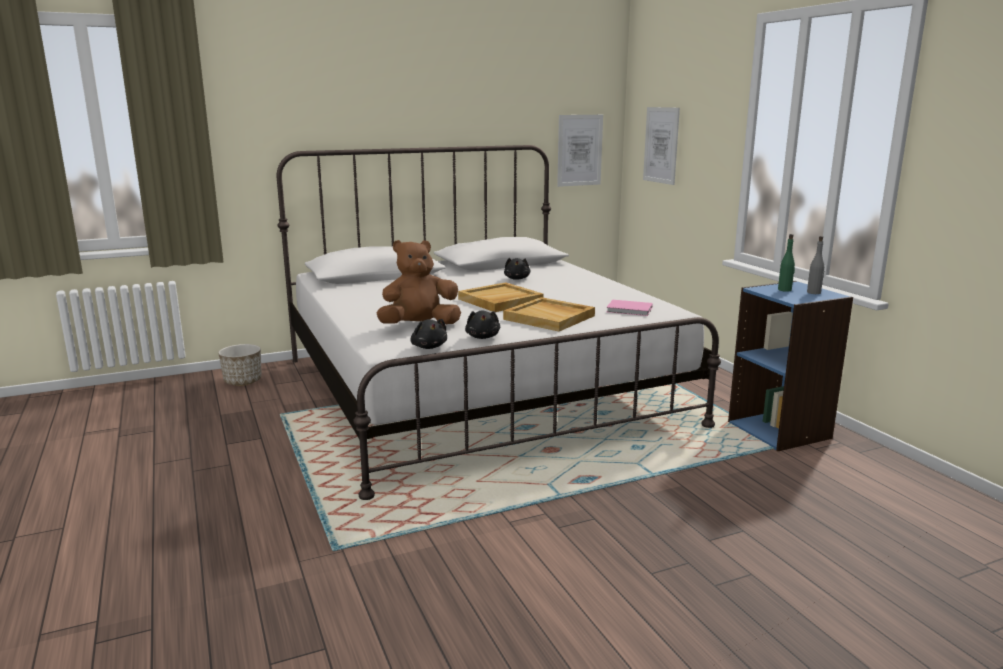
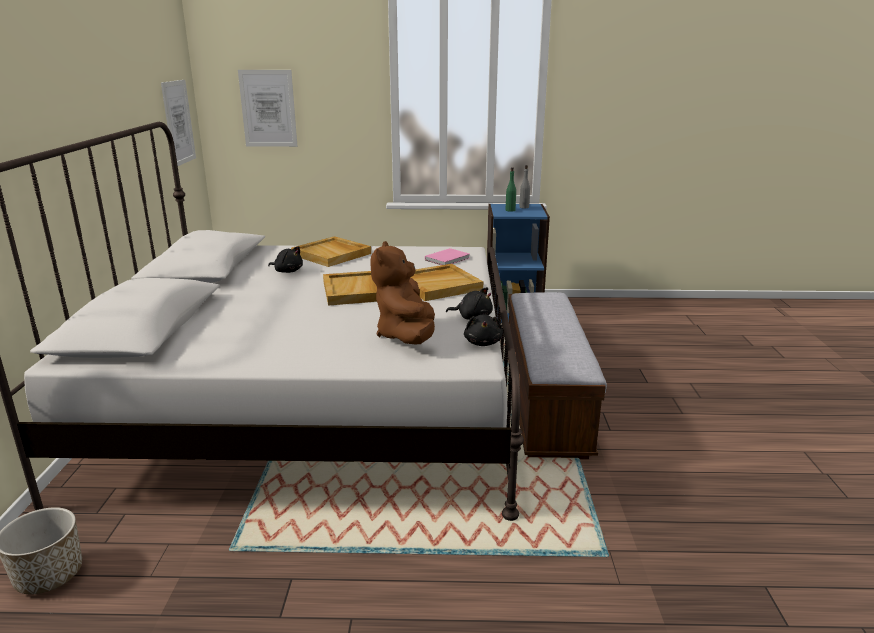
camera: 65 degrees left, 5 degrees up
(429, 347) = (483, 343): black plush toy -> black plush toy turned 90 degrees clockwise
(578, 280) = (332, 254): none -> beige tray
(580, 482) = (544, 402): none -> bench

